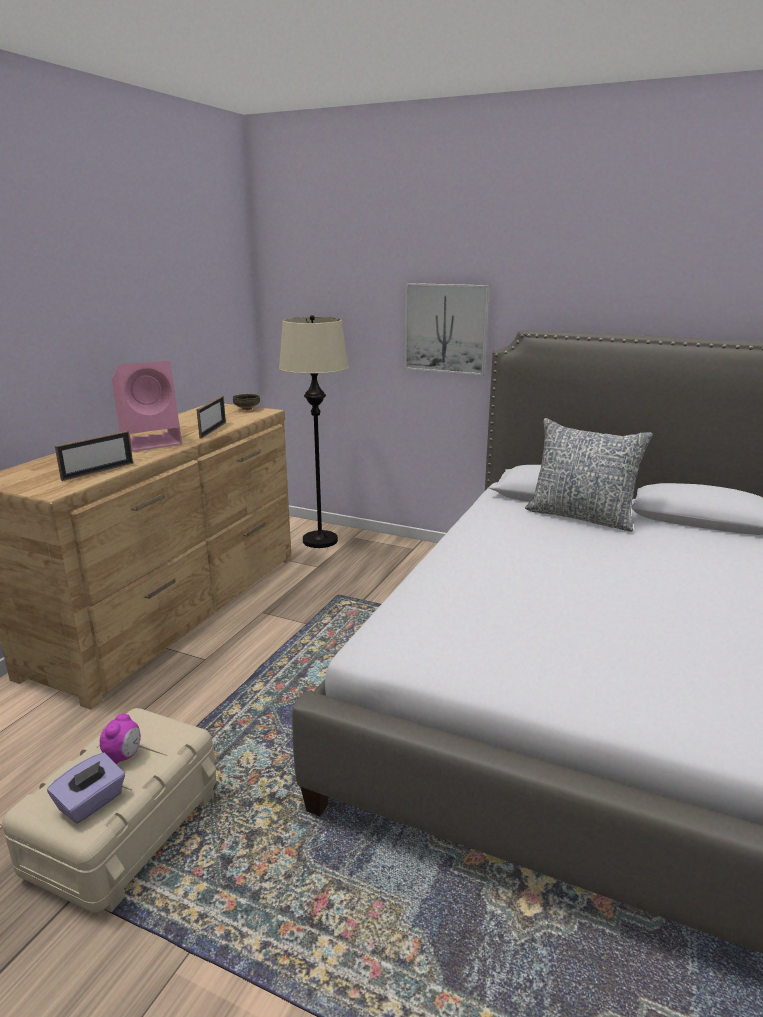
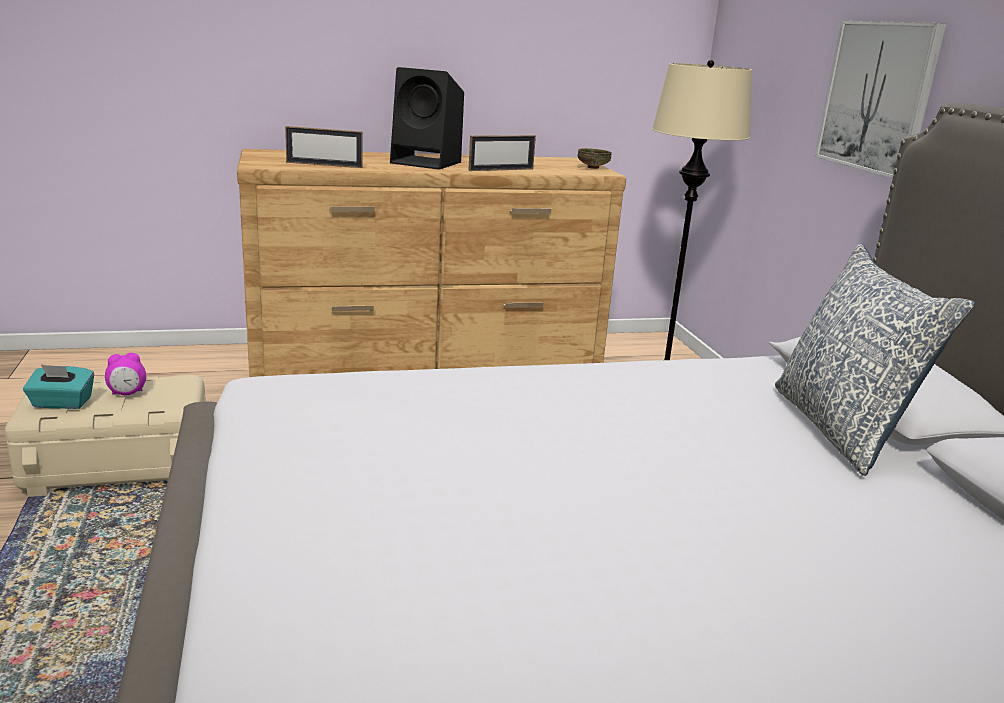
camera: 50 degrees right, 0 degrees up
(91, 803) = (62, 403): purple tissue box -> turquoise tissue box
(152, 442) = (428, 163): pink speaker -> black speaker

